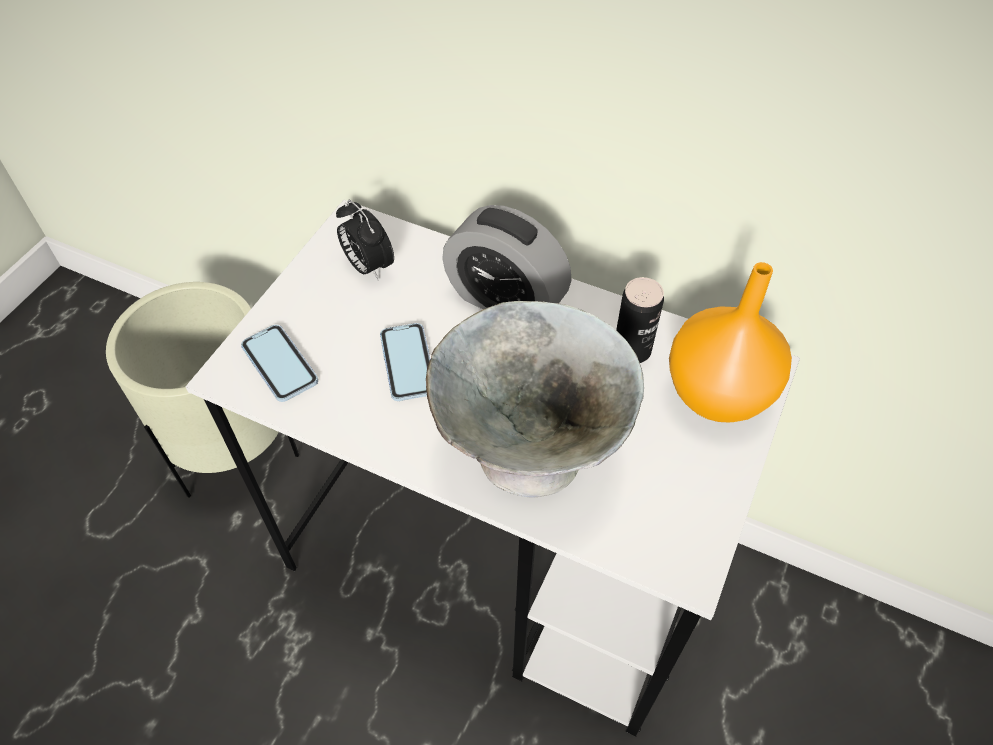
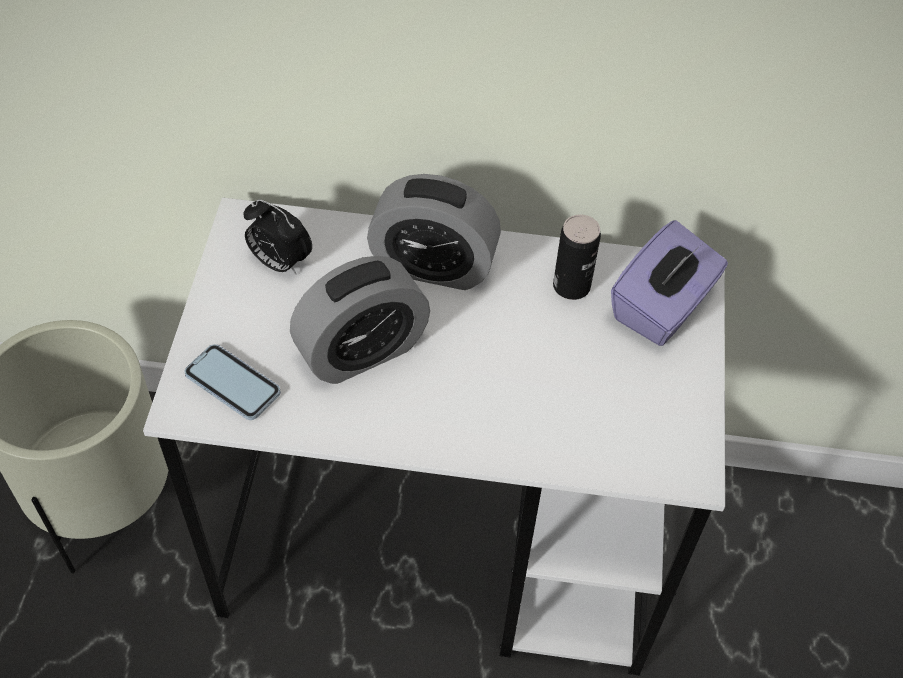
camera: 20 degrees left, 0 degrees up
(408, 363) = (362, 351): phone -> alarm clock
(529, 455) = (514, 409): grey bowl -> none
(717, 392) = (662, 307): orange vase -> purple tissue box

